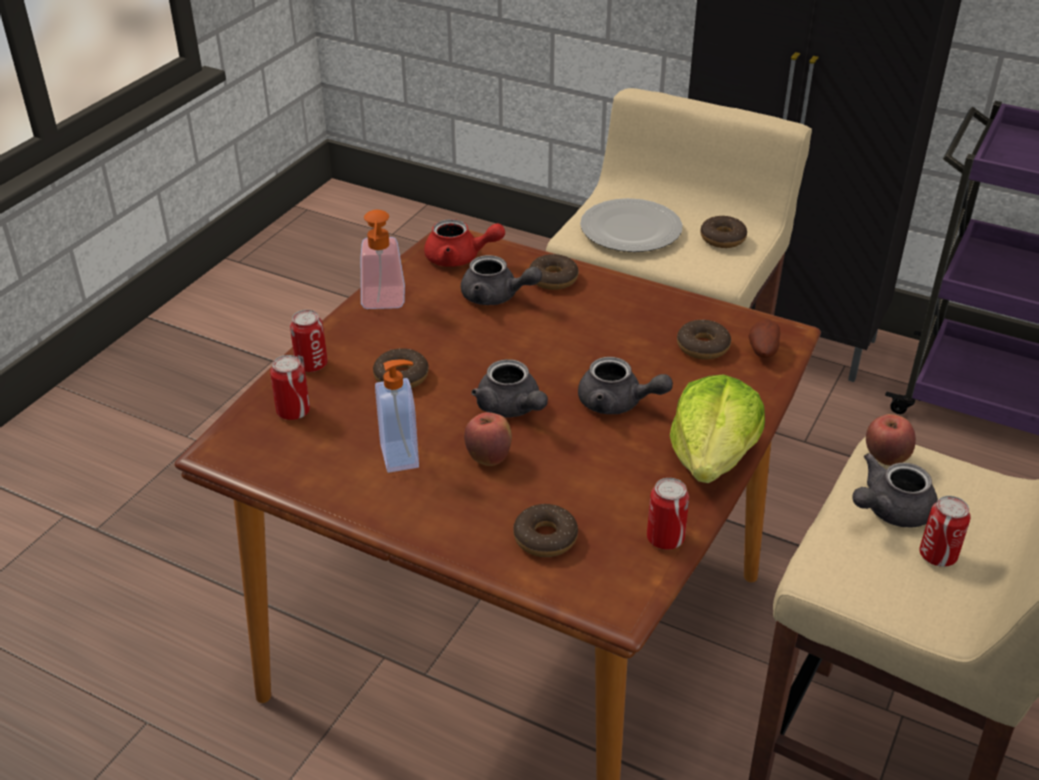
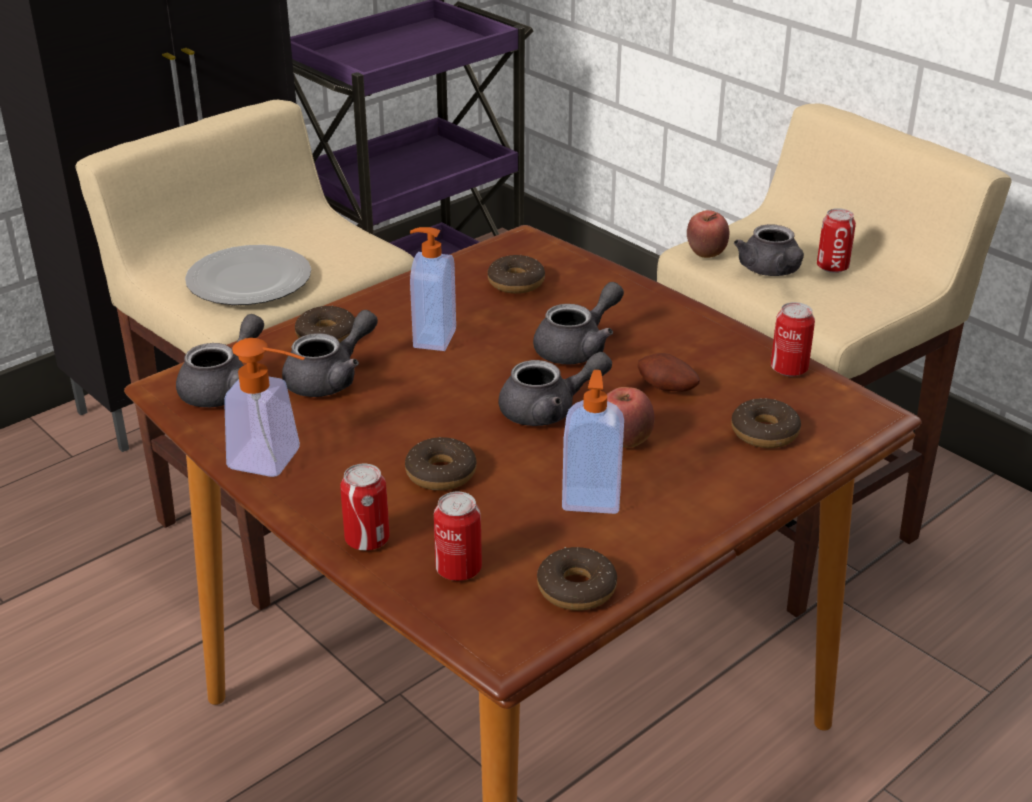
camera: 70 degrees left, 5 degrees down
(460, 258) = (225, 387): red teapot -> grey teapot
(582, 327) = (433, 338): none -> soap dispenser
(712, 457) = (686, 318): lettuce -> none
(722, 238) = (317, 237): donut -> donut (576, 589)
(762, 350) = (543, 256): potato -> potato (666, 389)

